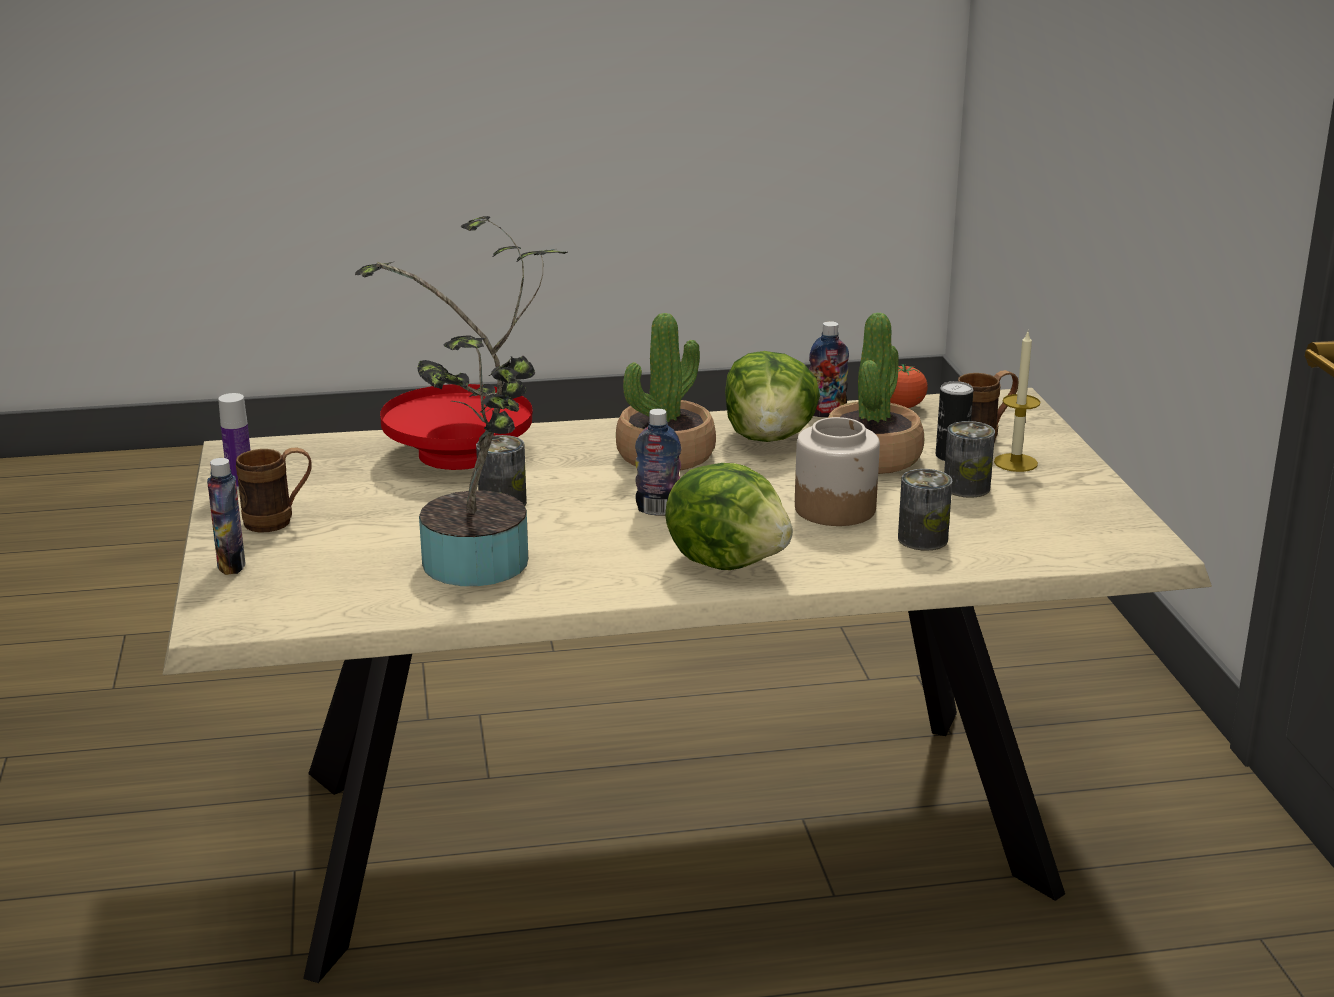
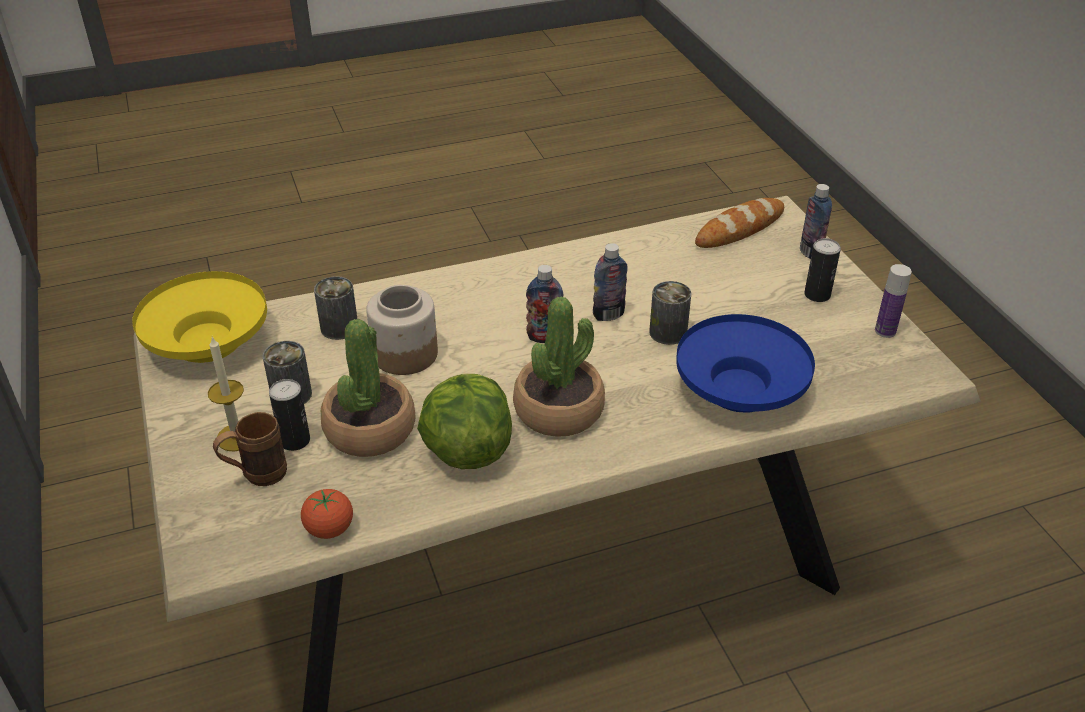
camera: 170 degrees right, 15 degrees up
(279, 521) = (817, 295): brown mug -> can
(300, 604) = (740, 228): none -> bread
(459, 454) = (740, 389): red bowl -> blue bowl
(480, 567) = (647, 268): potted plant -> none
(728, 561) = (481, 291): lettuce -> none
(826, 413) = (412, 505): bottle -> bottle (608, 314)
(1093, 539) = (207, 342): none -> yellow bowl

